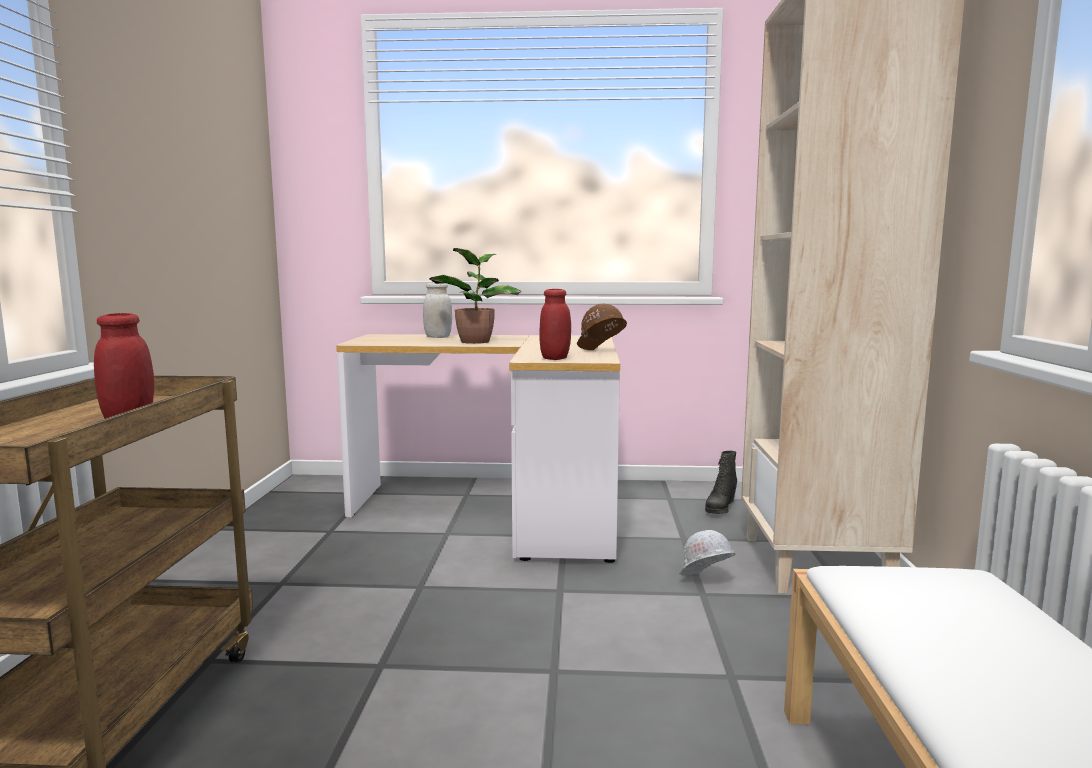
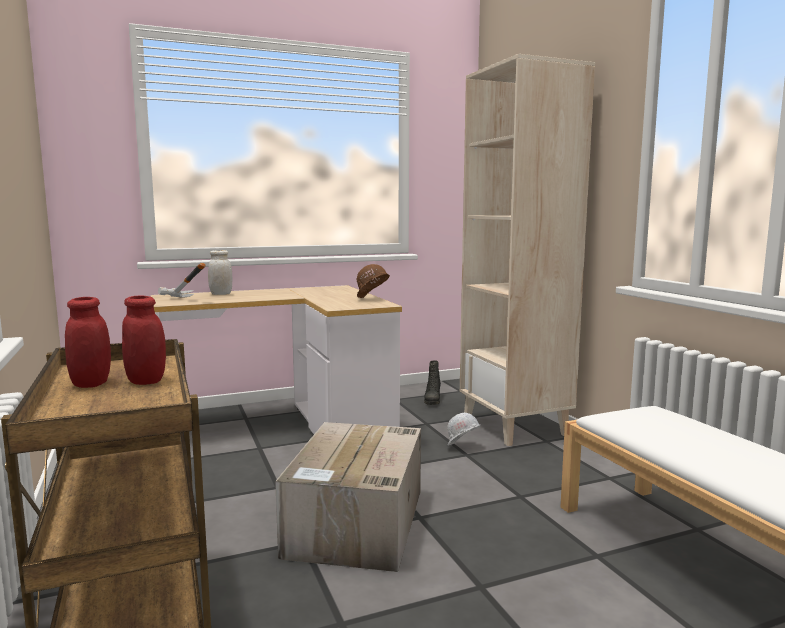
camera: 25 degrees left, 0 degrees up
(380, 341) = (182, 301): none -> hammer
(464, 658) = (356, 523): none -> cardboard box
(476, 341) = (261, 296): potted plant -> none
(555, 358) = (353, 306): red jar -> red jar (91, 384)

